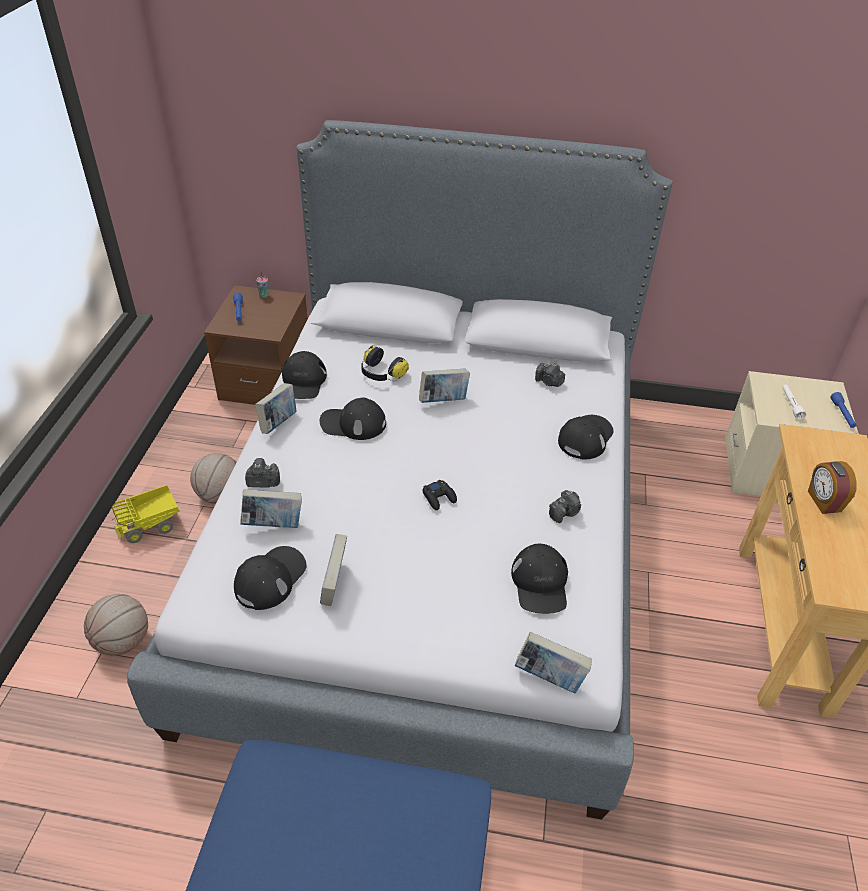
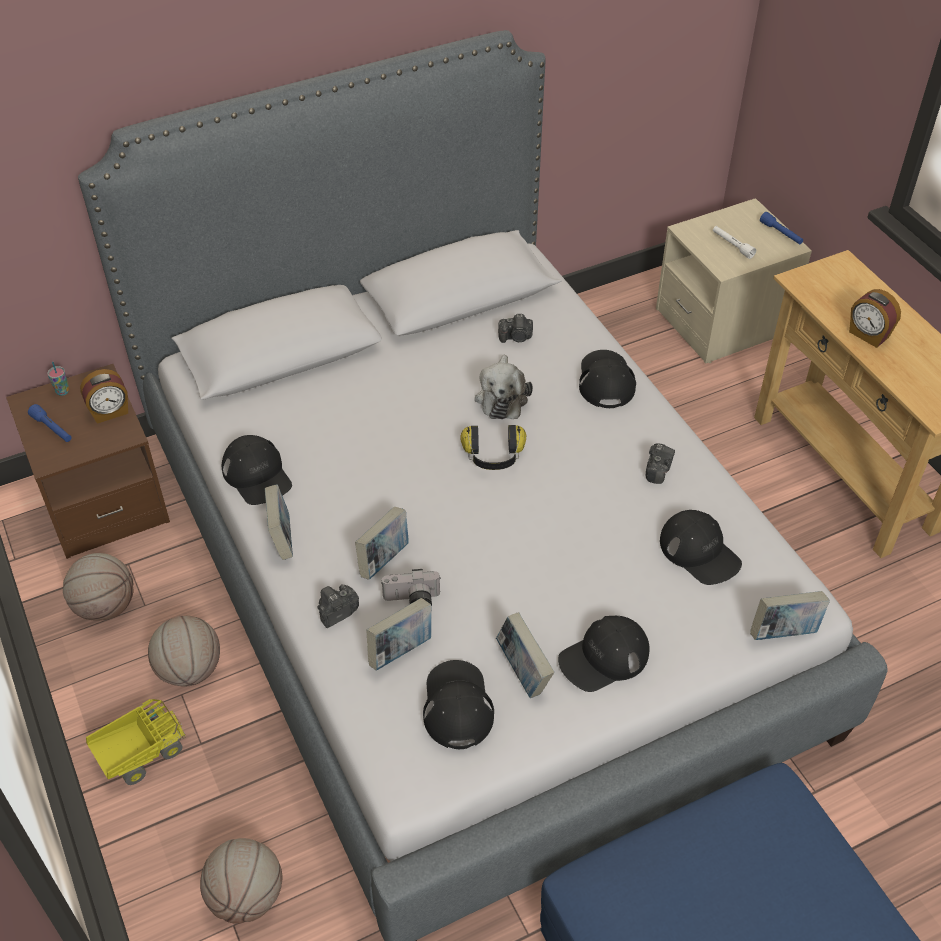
camera: 35 degrees left, 5 degrees up
(151, 525) = (140, 754): toy truck -> toy truck turned 150 degrees counterclockwise
(212, 436) = (105, 606): none -> basketball
(276, 317) = (110, 412): none -> alarm clock
(312, 500) = (412, 601): none -> camera
(353, 423) = (365, 493): black cap -> black cap (604, 658)
(381, 374) = (335, 419): headphones -> headphones (493, 456)
(439, 498) = (532, 523): black game controller -> none
(443, 400) = (432, 415): book -> book (384, 559)
(501, 412) = (502, 397): none -> plush toy

